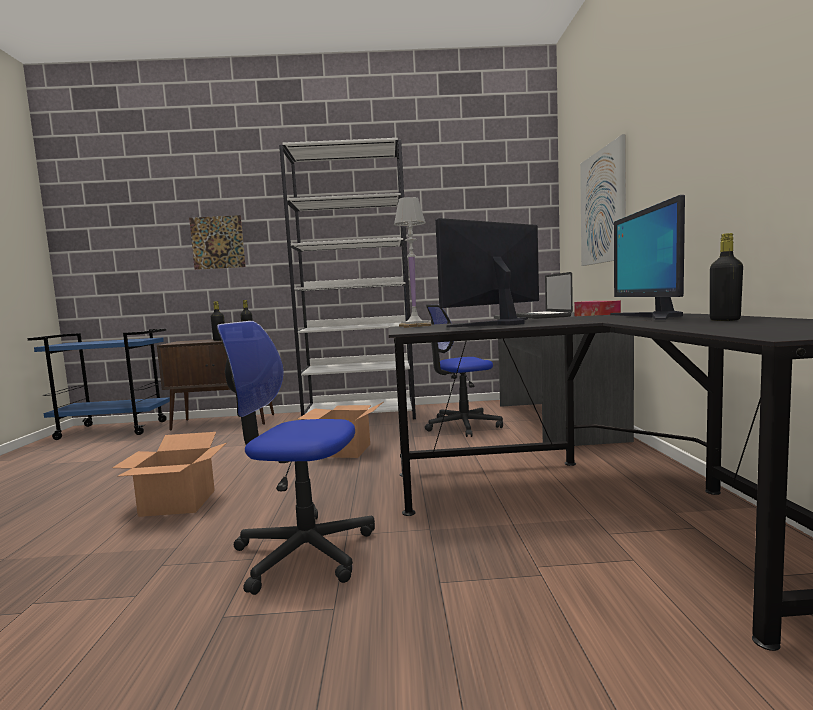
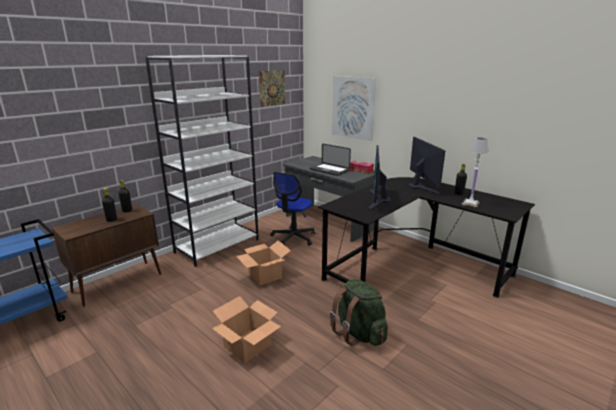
camera: 45 degrees left, 15 degrees up
(217, 242) = (79, 130): picture -> picture (272, 88)
(304, 551) = (359, 333): office chair -> green backpack
(414, 326) = (336, 205): white table lamp -> white table lamp (470, 204)
(650, 317) = (420, 186): monitor -> monitor turned 150 degrees counterclockwise

